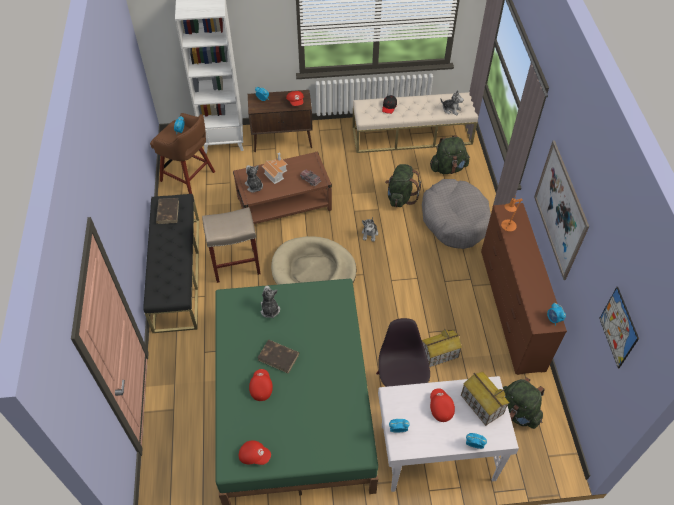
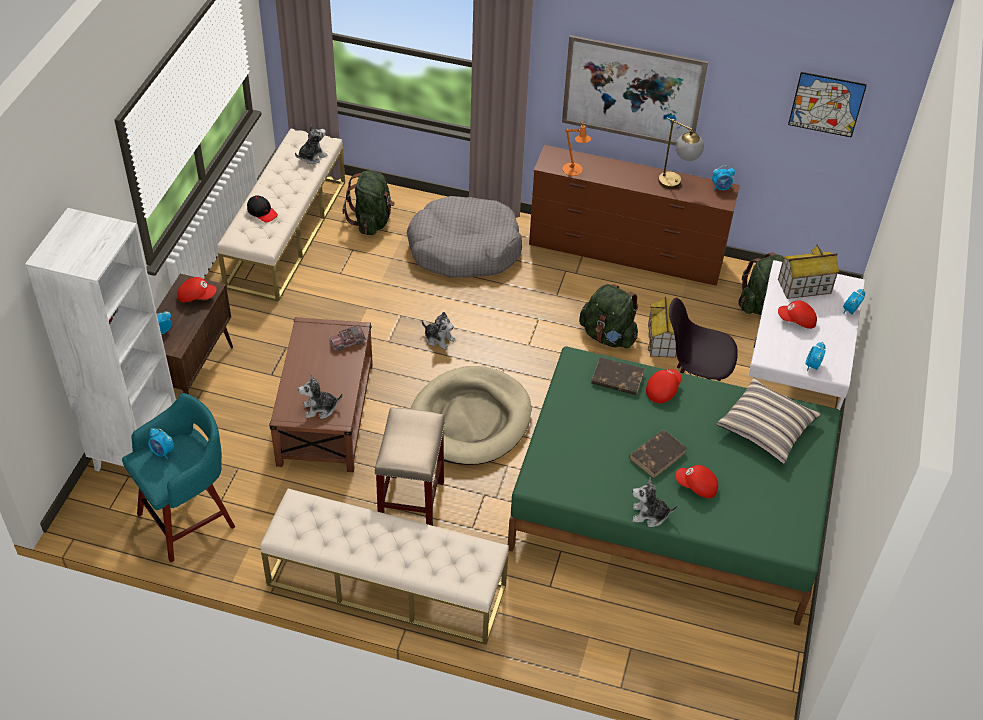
camera: 70 degrees left, 5 degrees down
(168, 212) = (311, 527): brown book -> brown book (616, 379)
(177, 273) = (386, 585): black bench -> beige bench
(189, 177) = (189, 519): brown stool -> turquoise stool
(254, 455) = (792, 520): red cap -> red cap (662, 390)
(270, 309) = (577, 443): plush toy -> plush toy (649, 515)
(275, 173) = (308, 376): toy house -> none
(334, 418) = (766, 427): none -> pillow
(400, 197) = (393, 285): green backpack -> green backpack (608, 336)
(536, 290) = (677, 185): none -> table lamp

